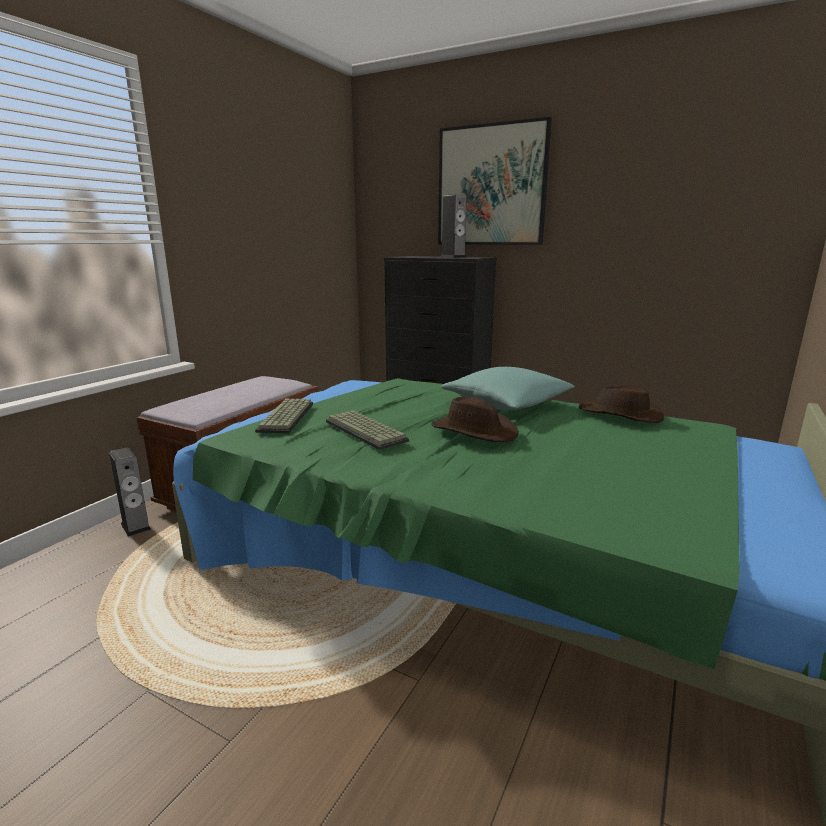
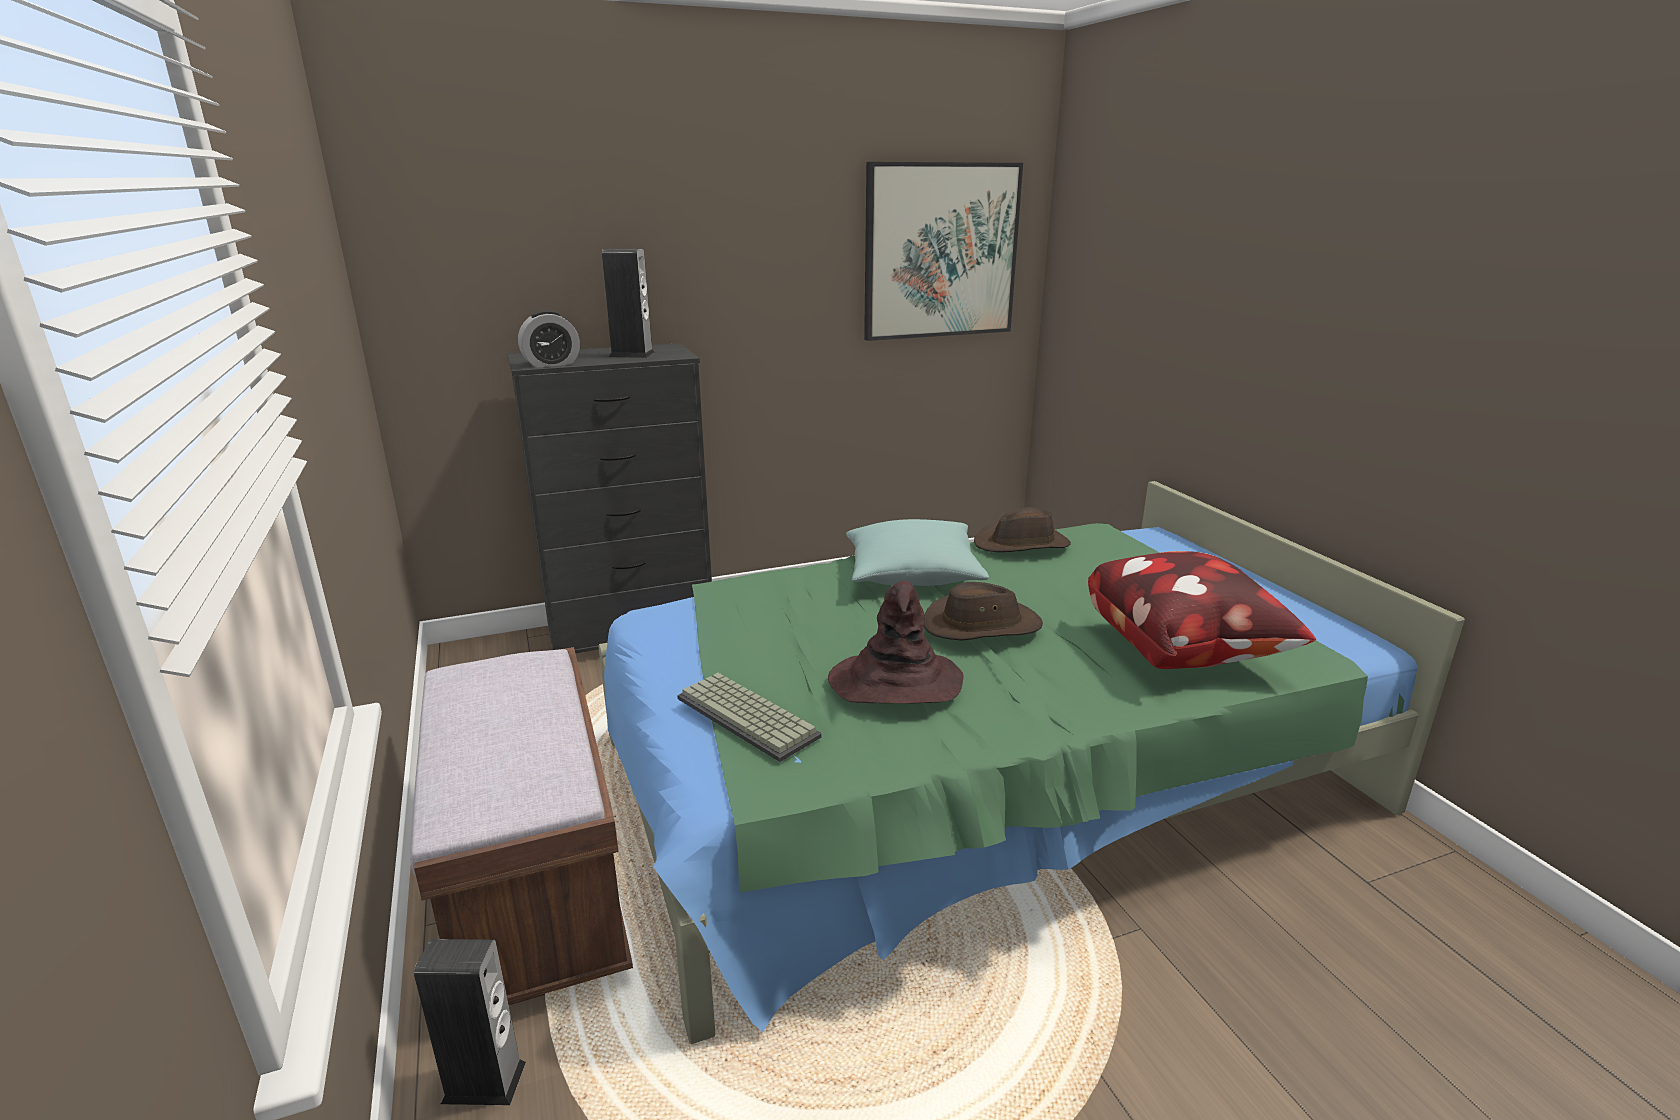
camera: 50 degrees left, 5 degrees up
(367, 431) = (896, 682): keyboard -> brown hat
(406, 257) = (551, 364): none -> alarm clock
(491, 186) = (651, 227): picture -> picture (940, 251)
(581, 494) = (1183, 650): none -> pillow

